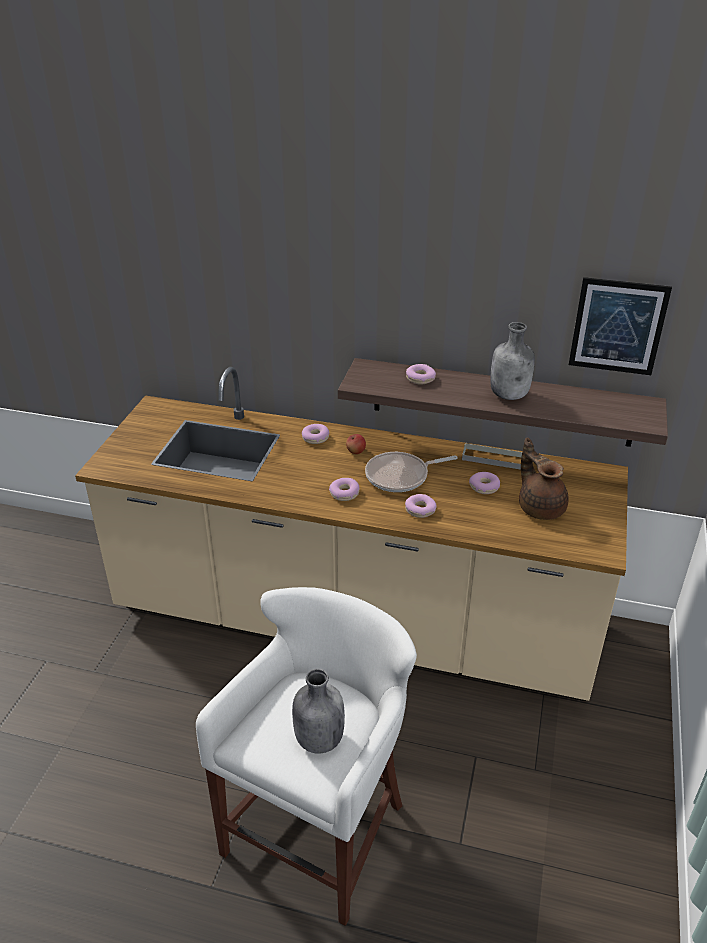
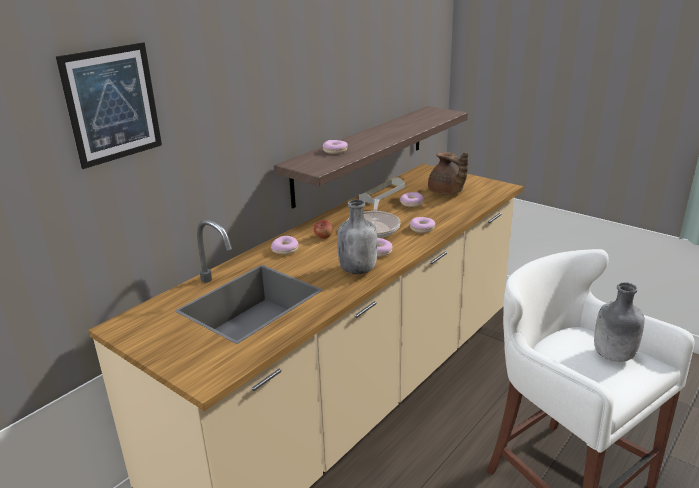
camera: 65 degrees left, 10 degrees down
(509, 395) = (386, 133): grey bottle -> grey bottle (358, 270)
(540, 506) = (446, 193): brown teapot -> brown teapot turned 120 degrees counterclockwise
(618, 326) = (405, 63): picture -> picture (112, 104)

